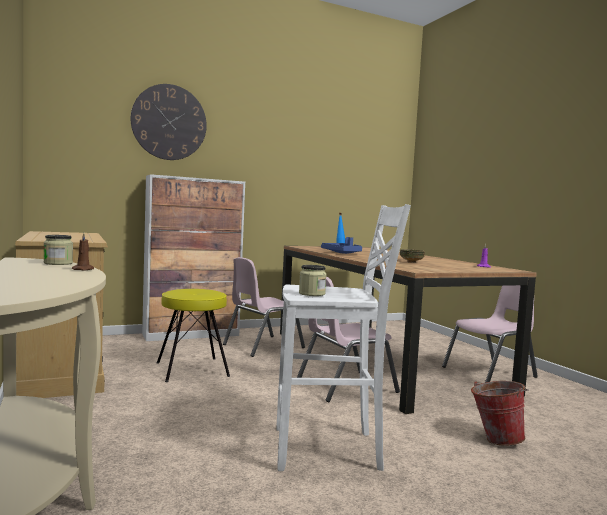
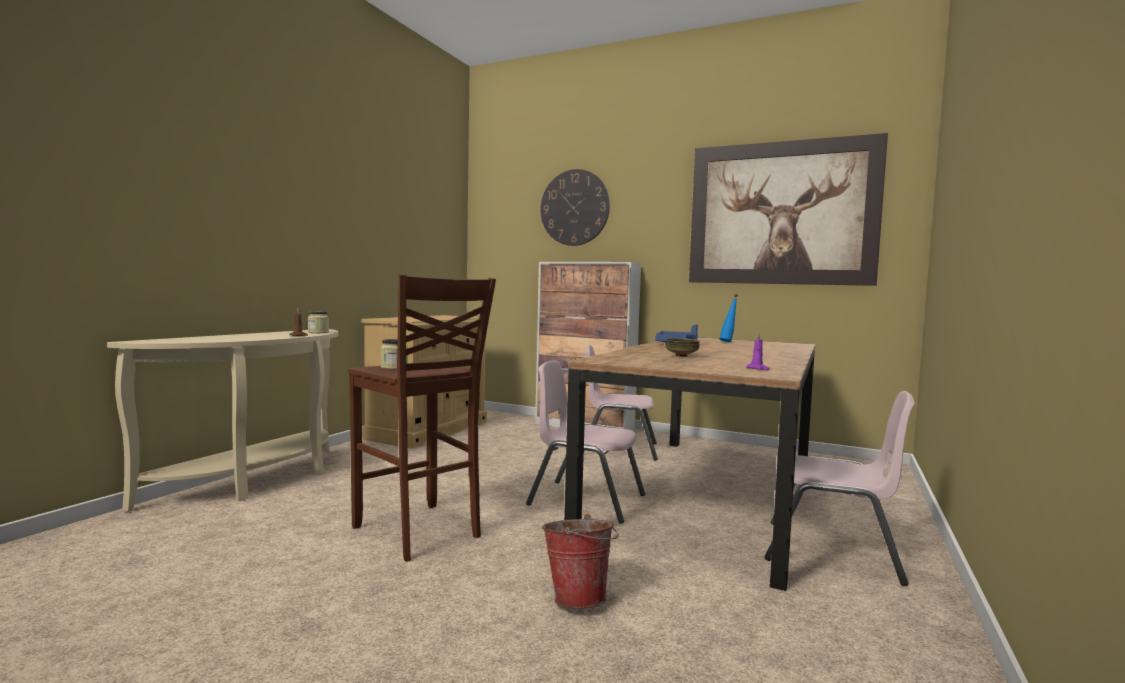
camera: 50 degrees right, 0 degrees up
(191, 369) = (504, 450): yellow stool -> none
(329, 450) = (419, 533): white stool -> brown stool
(337, 153) = (781, 213): none -> picture

